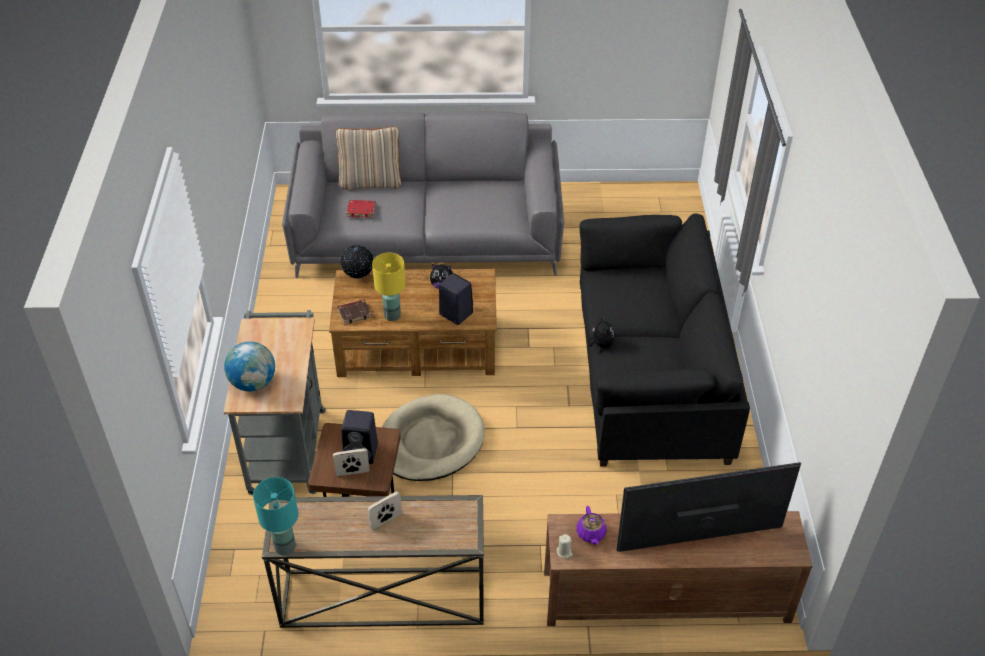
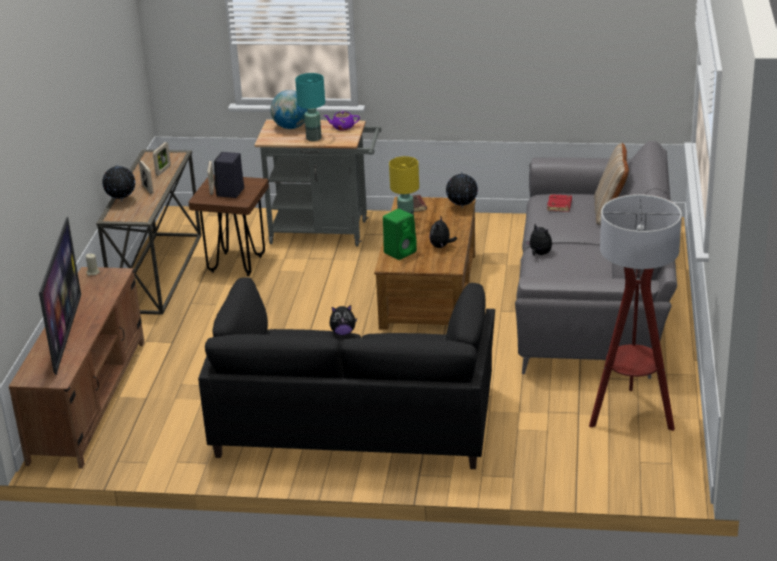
camera: 100 degrees right, 15 degrees down
(285, 546) = (146, 156): turquoise table lamp -> turquoise table lamp (314, 138)
(331, 516) = (163, 170): none -> picture frame
(420, 542) = (121, 201): none -> globe
(430, 441) = (306, 294): beige dog bed -> none
(452, 222) = (539, 254): none -> plush toy
(455, 313) = (400, 252): black speaker -> green speaker
(591, 533) = (103, 285): purple teapot -> purple teapot (342, 127)
(602, 215) = (631, 414): none -> floor lamp

